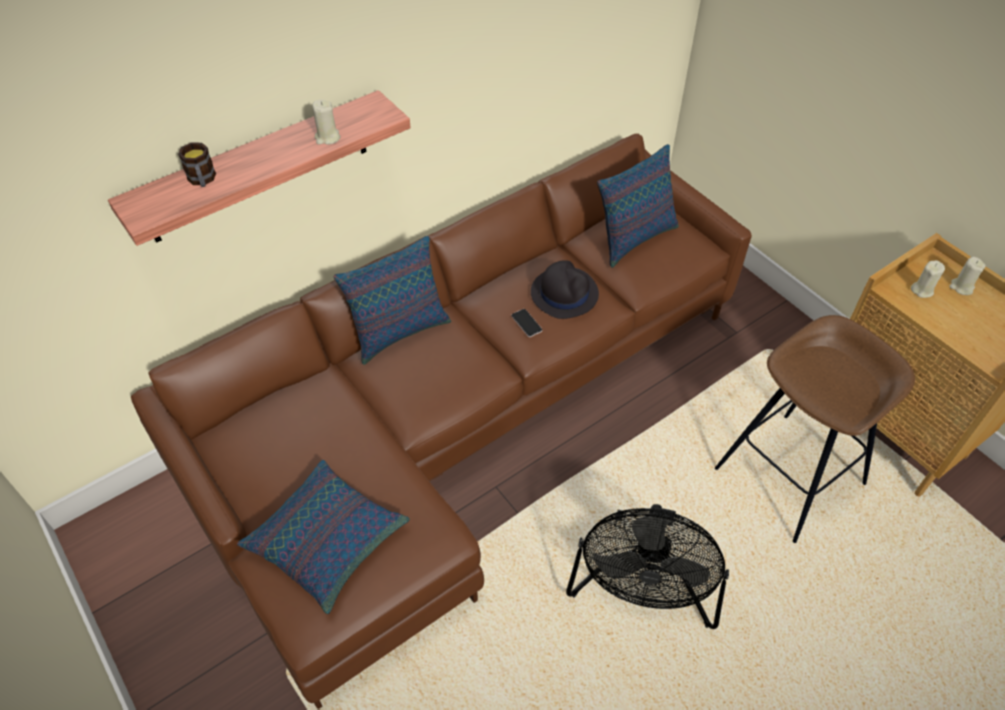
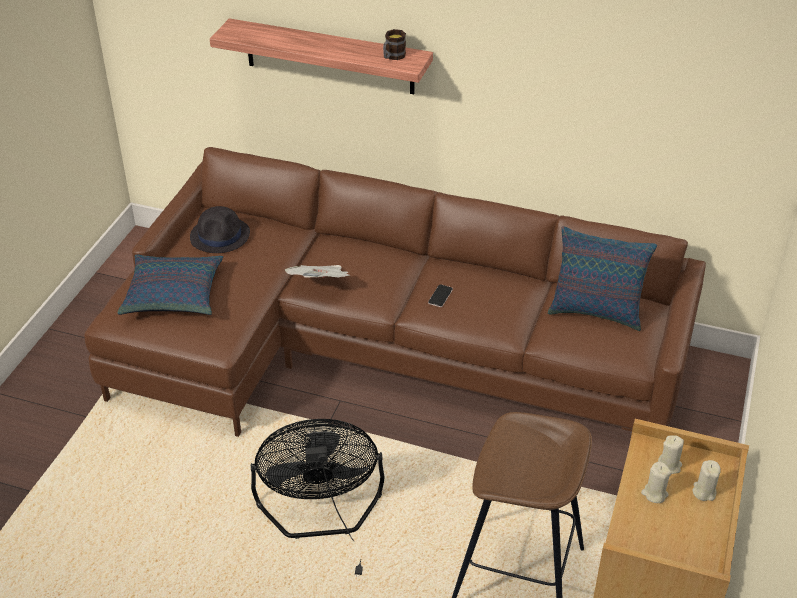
camera: 55 degrees right, 10 degrees down
(202, 180) = (276, 36): mug -> mug (392, 57)
(327, 138) = (362, 56): beige candle -> beige candle (654, 494)
(400, 333) = (369, 244): blue pillow -> none
(427, 402) = (320, 284): none -> newspaper
(564, 293) = (492, 301): black hat -> black hat (220, 235)
(638, 583) = (325, 520): black fan -> black fan turned 105 degrees clockwise

